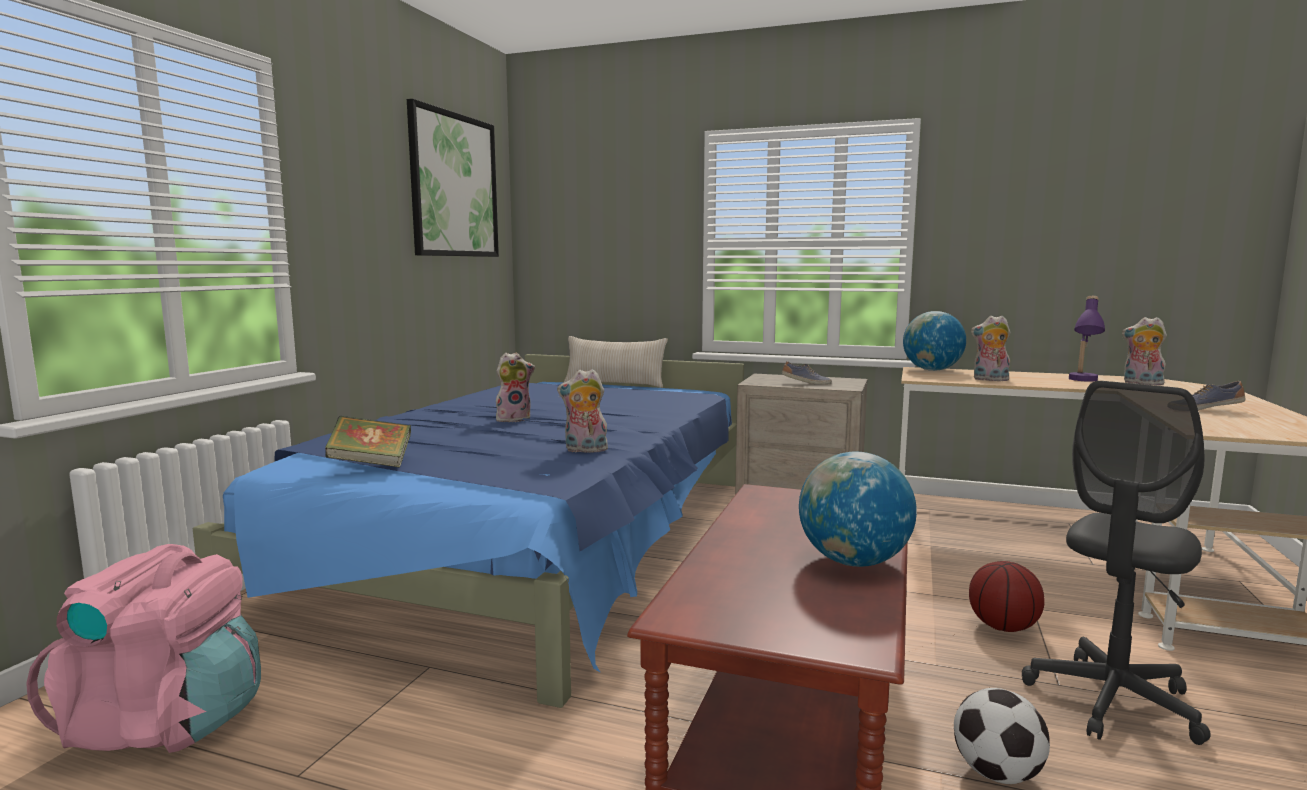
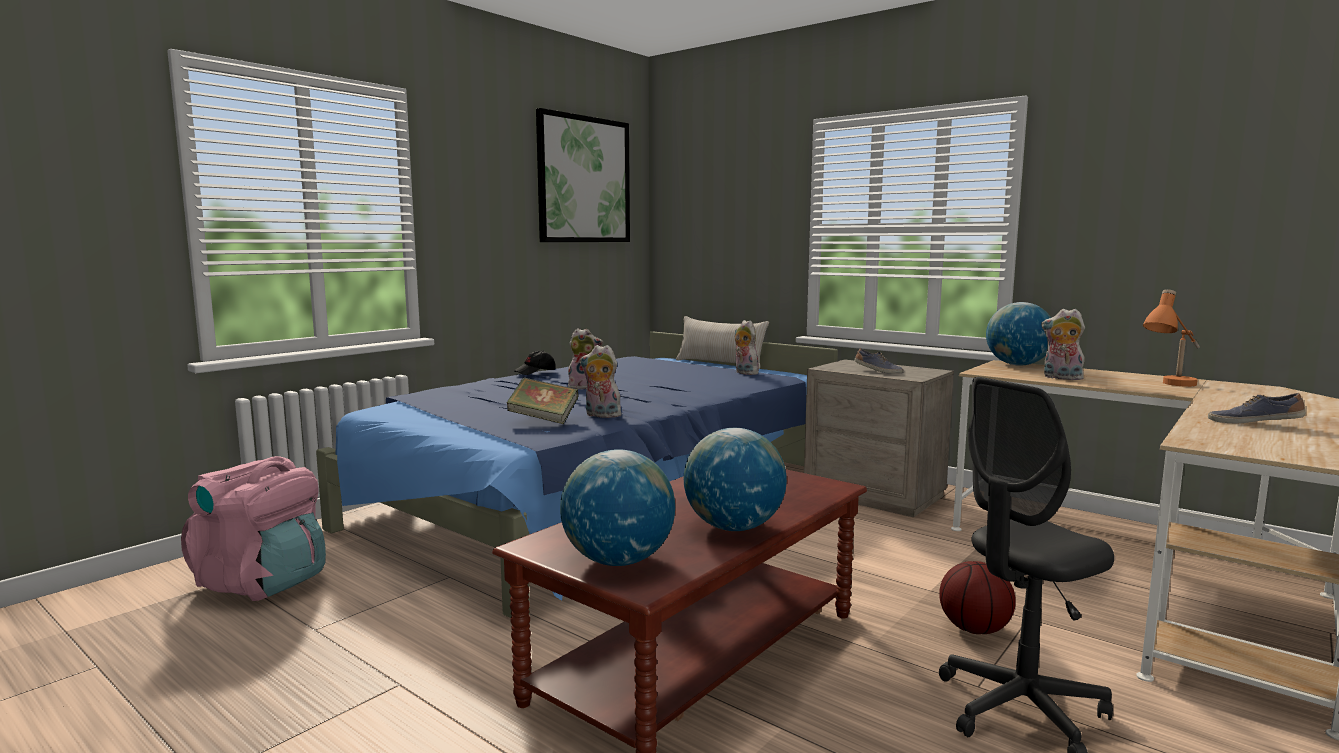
camera: 20 degrees right, 0 degrees up
(371, 464) = (433, 412): book -> book (543, 419)
(434, 406) = (535, 372): none -> black cap
(793, 621) = (618, 561): none -> globe
(996, 774) = (832, 740): football -> none
(1083, 382) = (1172, 386): purple table lamp -> orange table lamp
(1141, 383) = (1246, 392): plush toy -> plush toy (744, 373)

